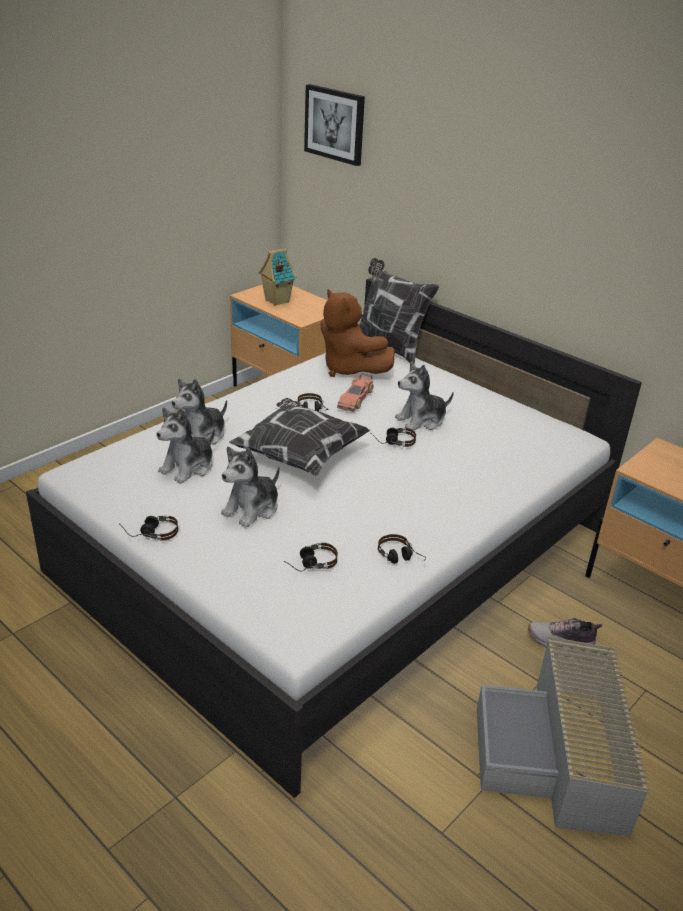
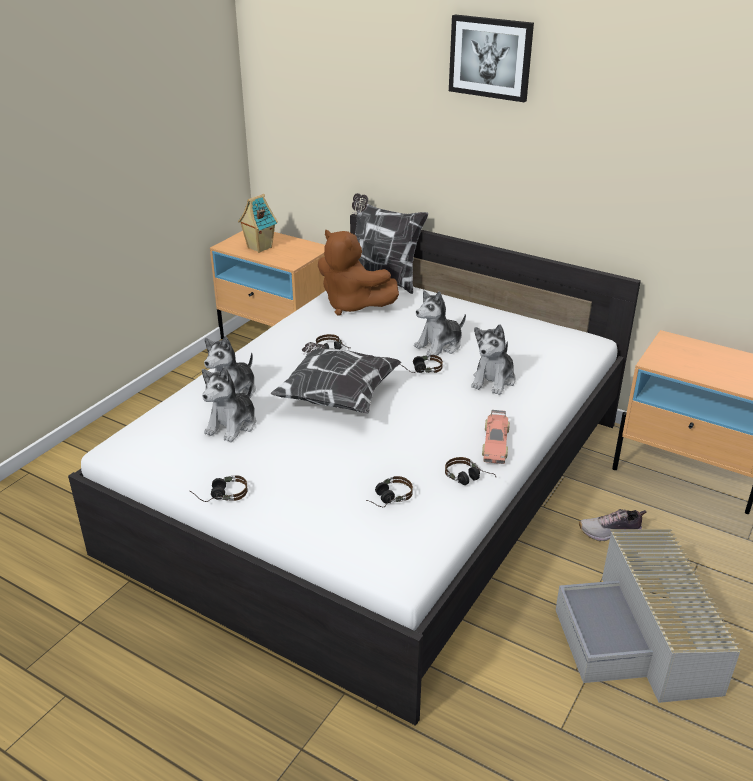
camera: 10 degrees left, 0 degrees up
(252, 509) = (311, 455): plush toy -> plush toy (493, 380)
(335, 124) = (300, 65): picture -> picture (490, 57)
(355, 398) = (370, 333): toy car -> toy car (495, 443)

